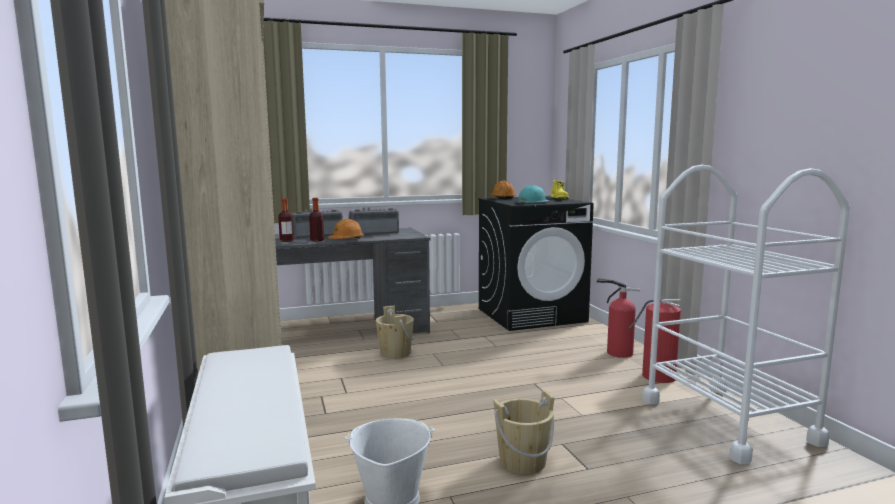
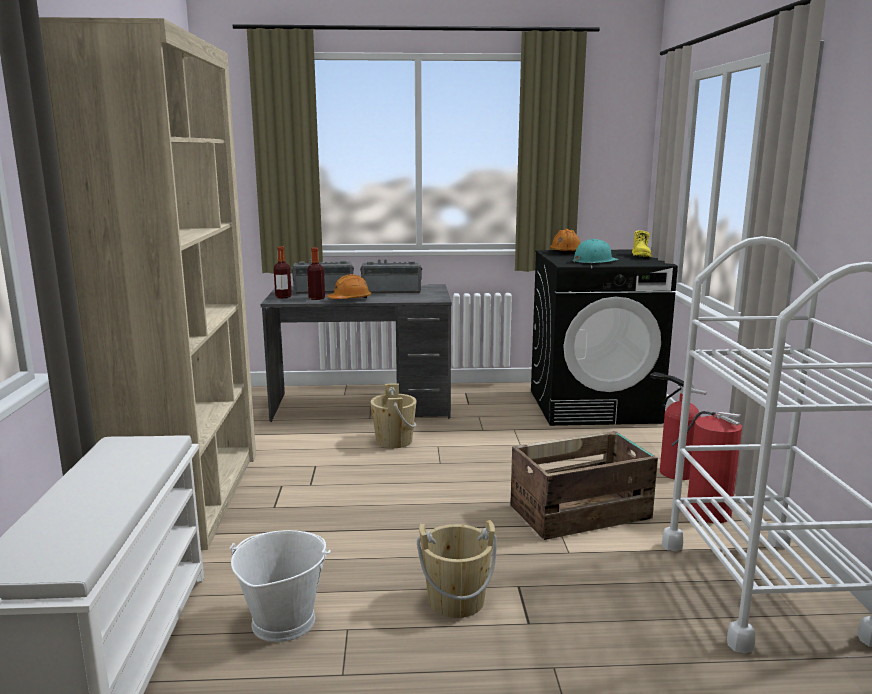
camera: 15 degrees right, 5 degrees up
(573, 387) = (582, 513): none -> crate

